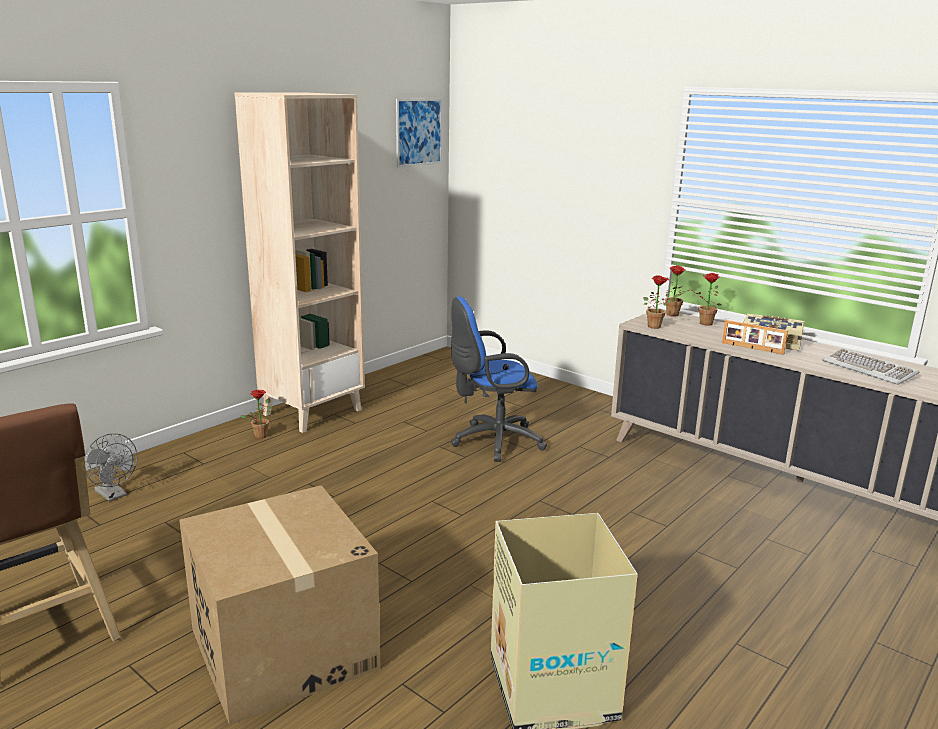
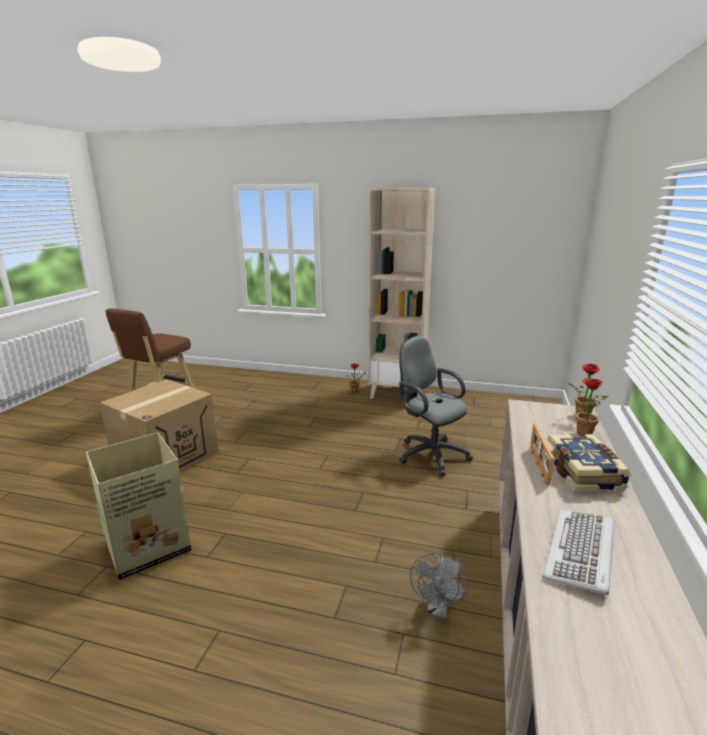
camera: 65 degrees right, 0 degrees up
(114, 495) = (269, 384): grey fan -> grey fan (437, 609)
(419, 132) = (550, 220): picture -> none
(492, 441) = (429, 454): blue office chair -> grey office chair
(657, 326) = (528, 413): potted plant -> none

